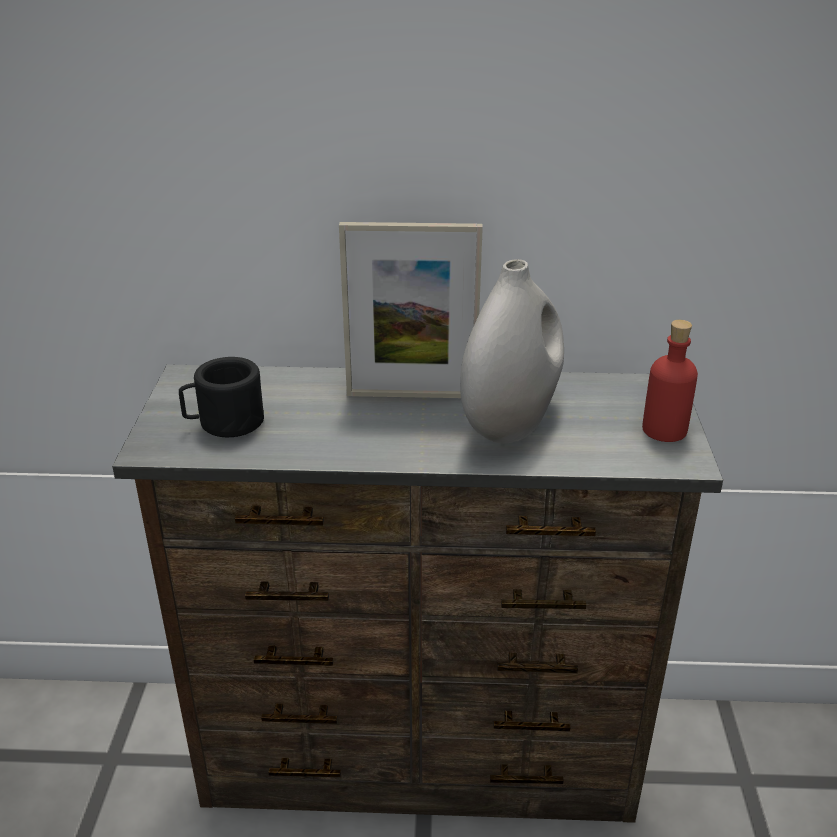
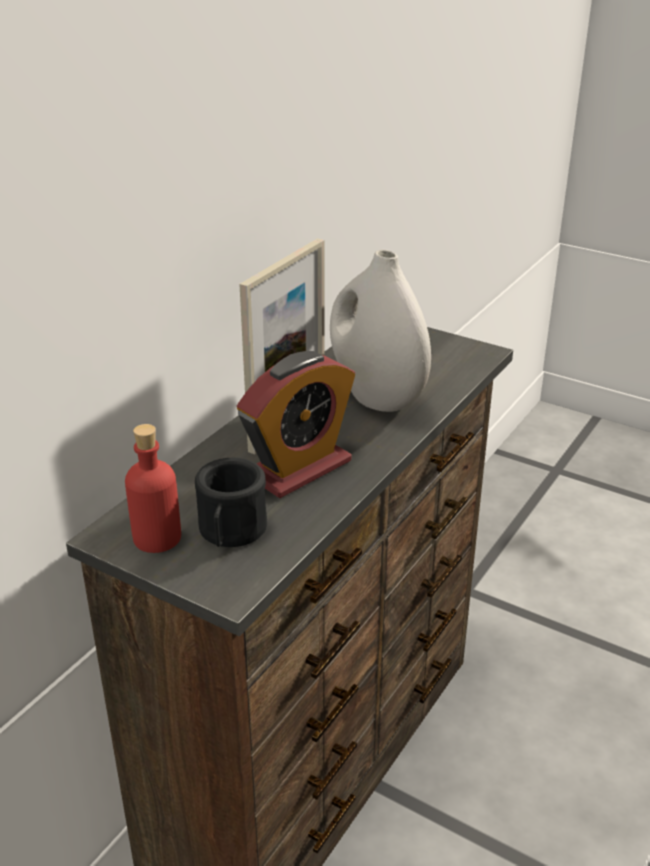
camera: 60 degrees left, 0 degrees up
(343, 423) = (299, 469): none -> alarm clock
(664, 430) = (440, 345): red bottle -> red bottle (157, 538)

